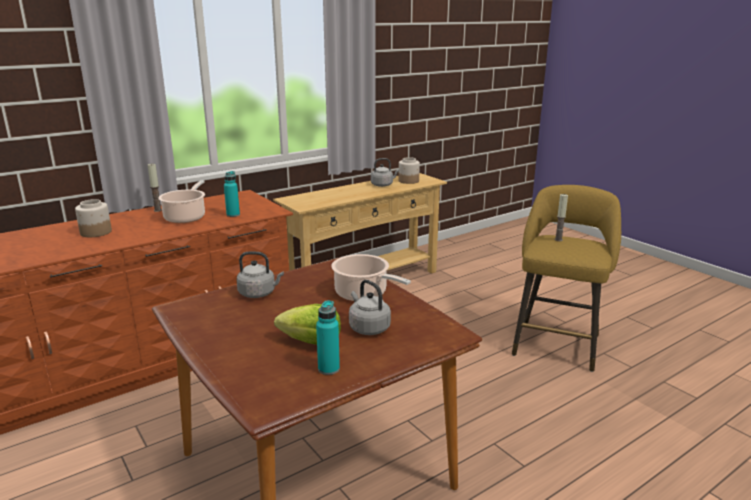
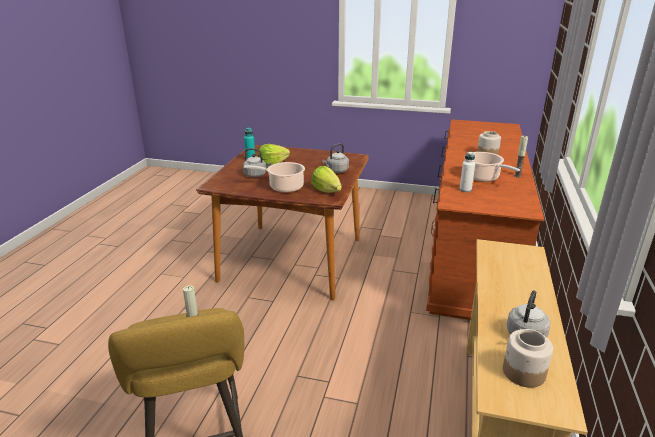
camera: 140 degrees right, 5 degrees up
(233, 215) = (465, 190): turquoise bottle -> white bottle
(326, 272) = (326, 191): none -> lettuce

